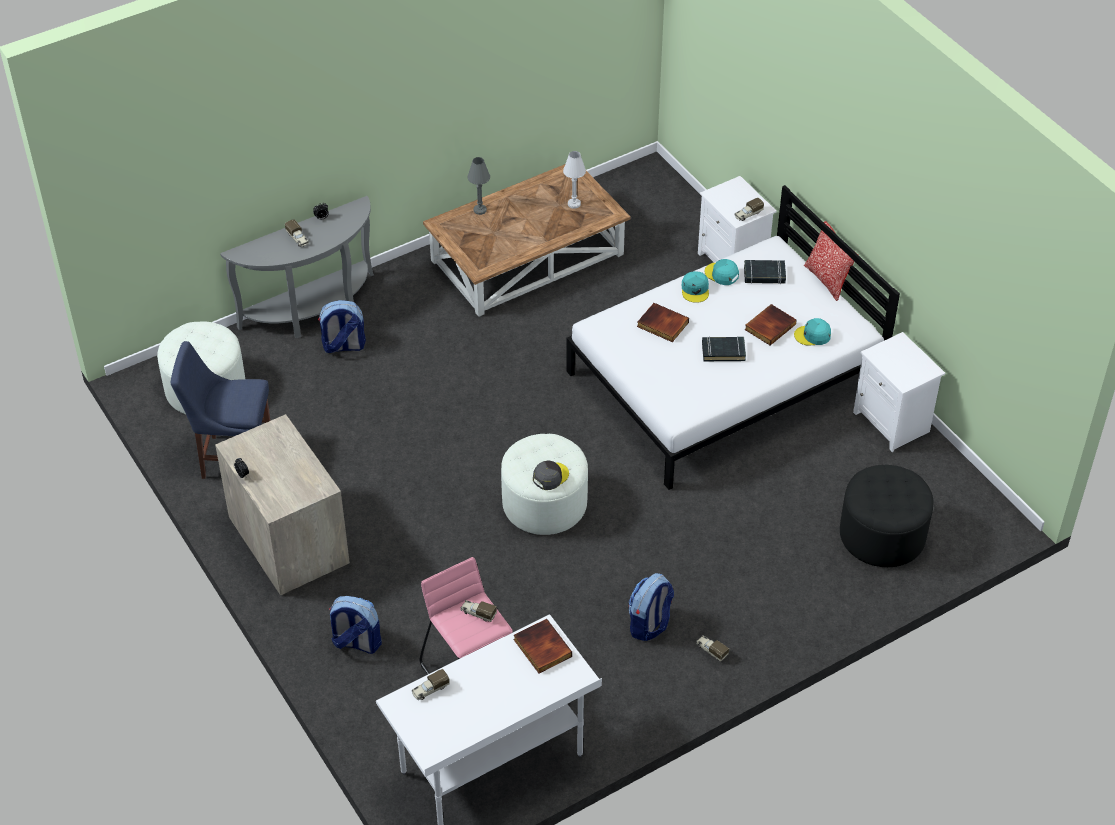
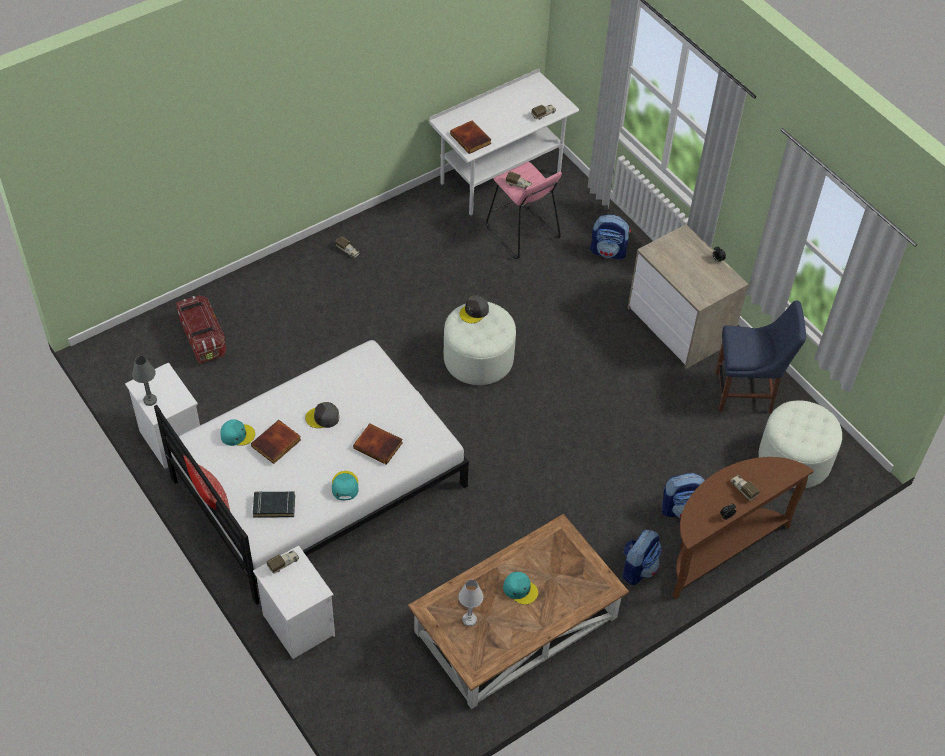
camera: 175 degrees right, 5 degrees up
(314, 312) = (720, 548): grey console table -> brown console table
(480, 210) = (570, 608): grey table lamp -> grey table lamp (150, 400)
(649, 624) = (393, 268): backpack -> backpack (638, 568)
(721, 274) = (317, 505): turquoise cap -> turquoise cap (520, 589)
(723, 351) = (323, 417): black book -> grey cap
(882, 535) = (203, 338): black ottoman -> storage box

